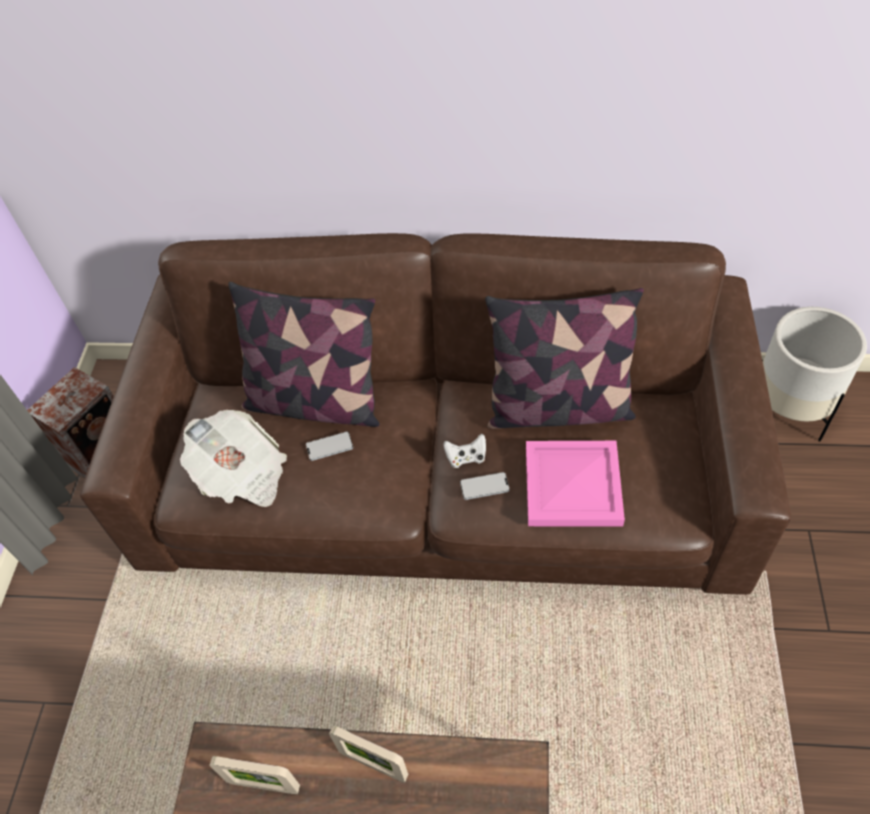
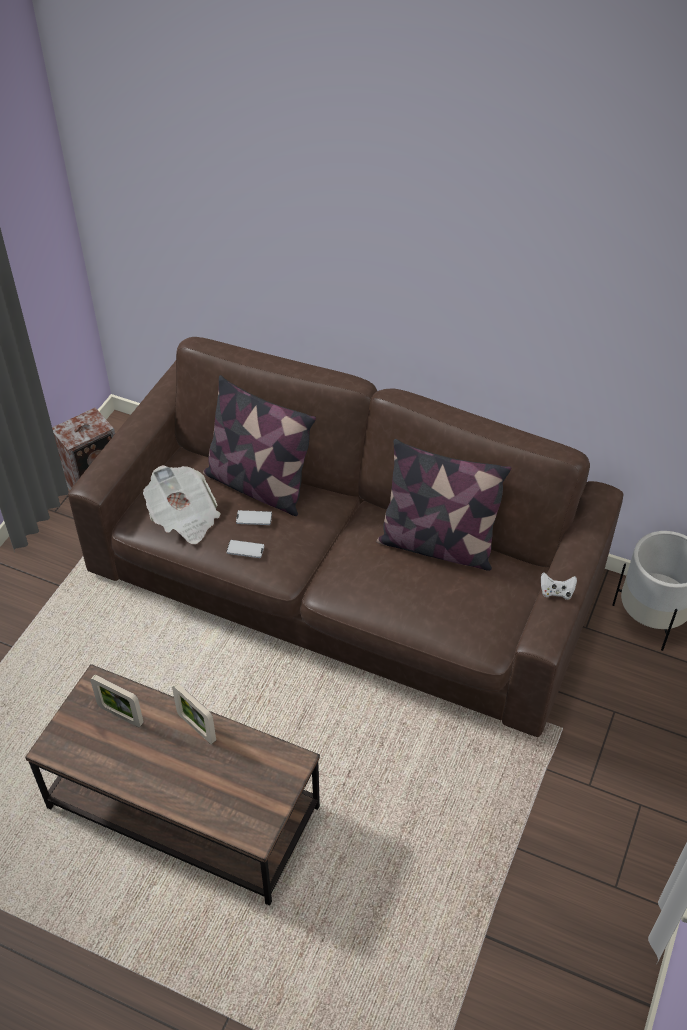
camera: 15 degrees right, 5 degrees down
(466, 458) = (349, 557): white game controller -> white game controller (556, 592)
(484, 486) = (353, 580): phone -> phone (245, 549)
(571, 484) = (416, 598): pink tray -> none

